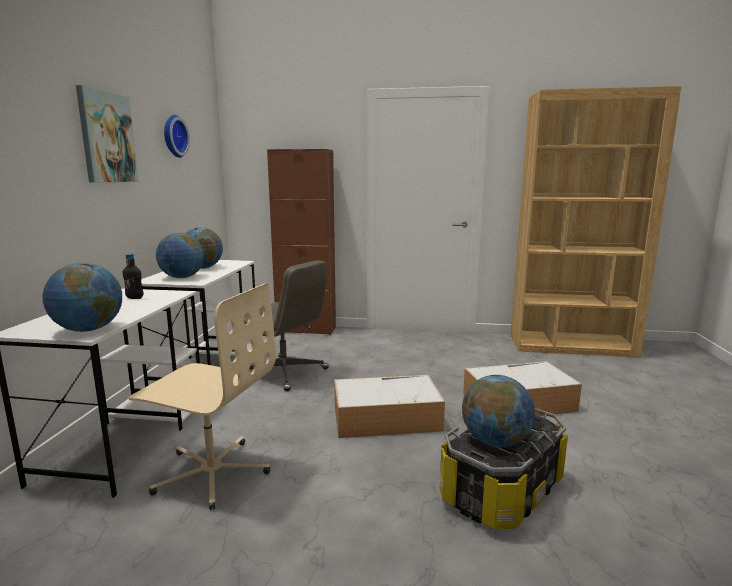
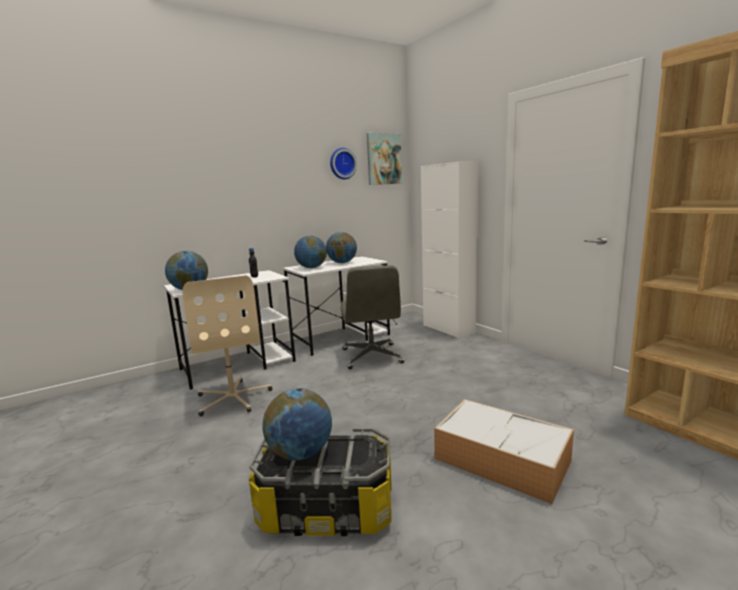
camera: 50 degrees right, 0 degrees up
(107, 137) = (270, 171): picture -> picture (384, 159)
(306, 329) = (448, 329): brown cabinet -> white cabinet
(388, 418) = (369, 415): storage box -> none

